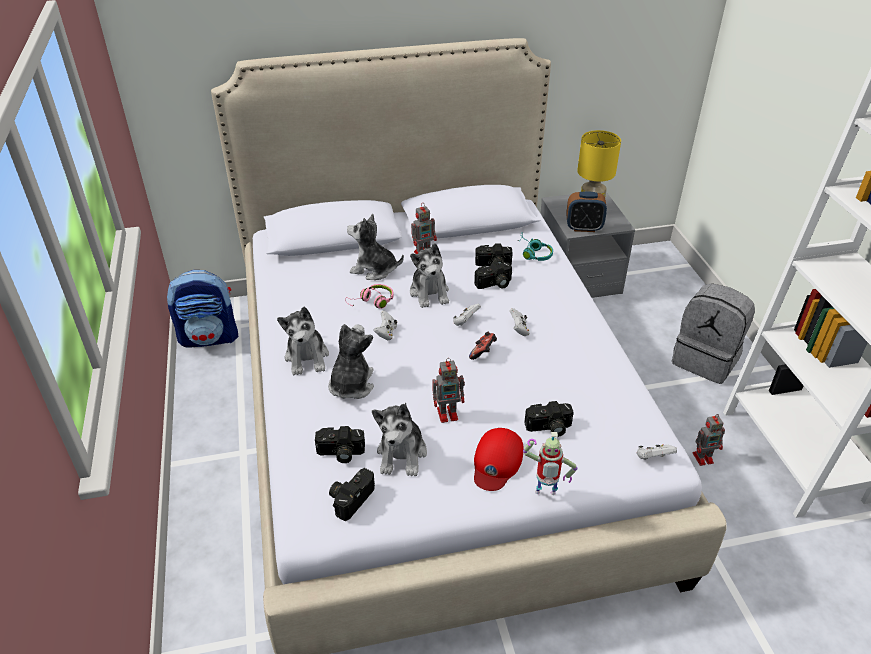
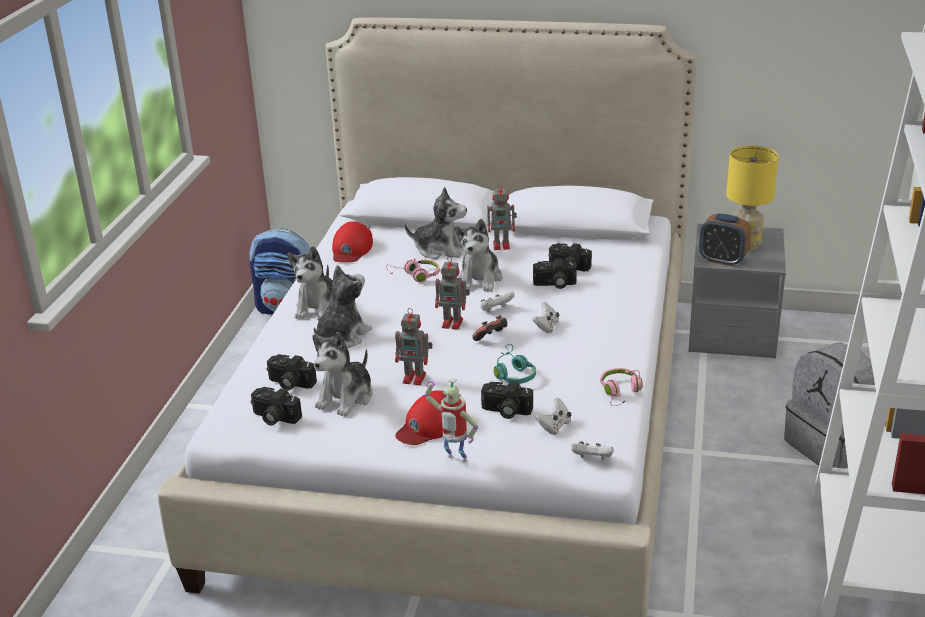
camera: 25 degrees right, 10 degrees down
(294, 285) = (351, 249): none -> red cap
(350, 498) = (274, 418): camera -> camera turned 120 degrees counterclockwise
(374, 269) = (439, 250): plush toy -> plush toy turned 150 degrees clockwise
(386, 333) = (408, 303): white game controller -> white game controller (554, 426)
(533, 253) = (622, 265): turquoise headphones -> turquoise headphones (513, 373)
(623, 381) = (620, 392): none -> pink headphones
(703, 457) = (749, 537): toy robot -> toy robot (453, 323)

